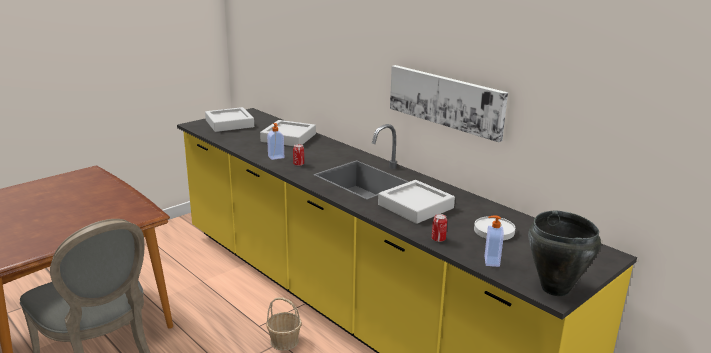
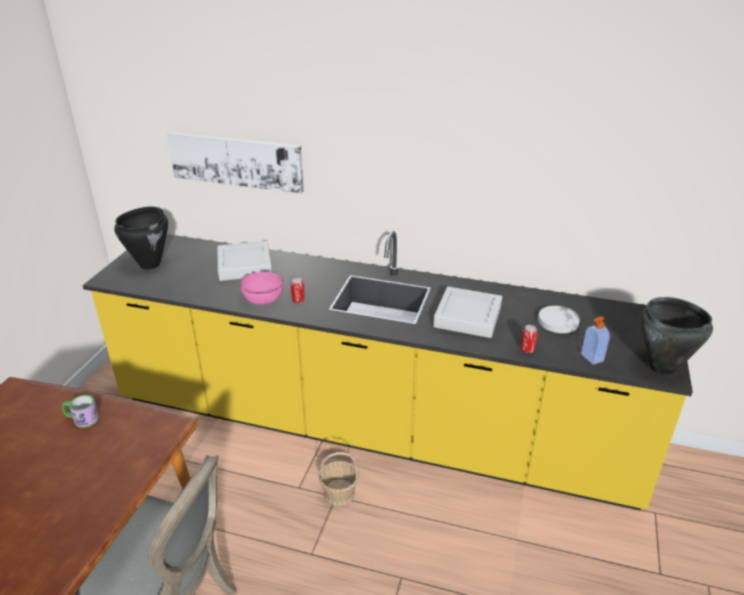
camera: 30 degrees left, 10 degrees up
(106, 195) = (82, 419): none -> mug
(229, 123) = (150, 264): grey tray -> black cooking pot
(276, 157) = (263, 298): soap dispenser -> pink bowl
(445, 100) = (454, 194): picture -> picture (236, 161)

